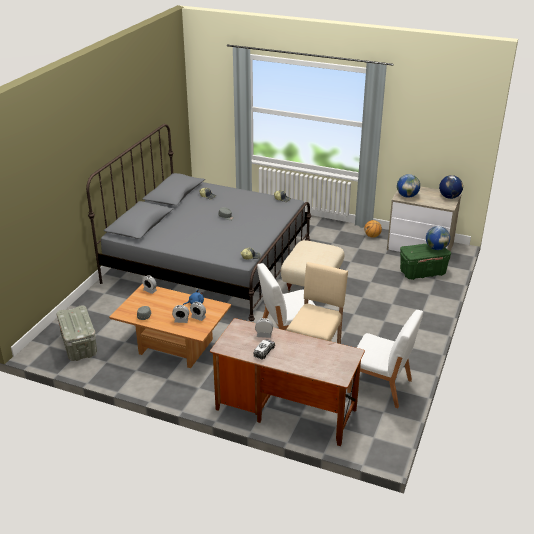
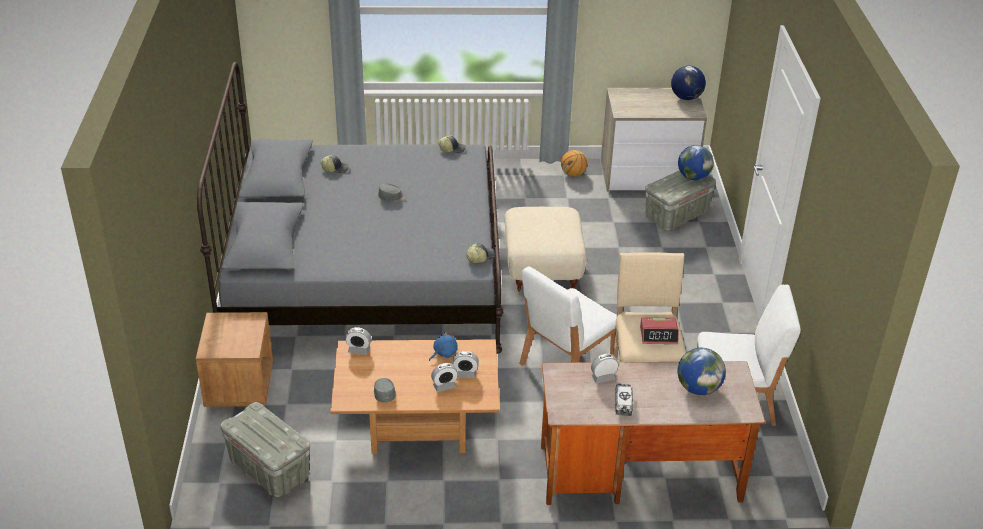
camera: 25 degrees left, 5 degrees up
(97, 301) = (239, 386): none -> brown nightstand
(319, 321) = (659, 335): none -> alarm clock
(407, 196) = (630, 108): globe -> globe (698, 388)
(422, 272) = (676, 215): green storage box -> grey storage box

